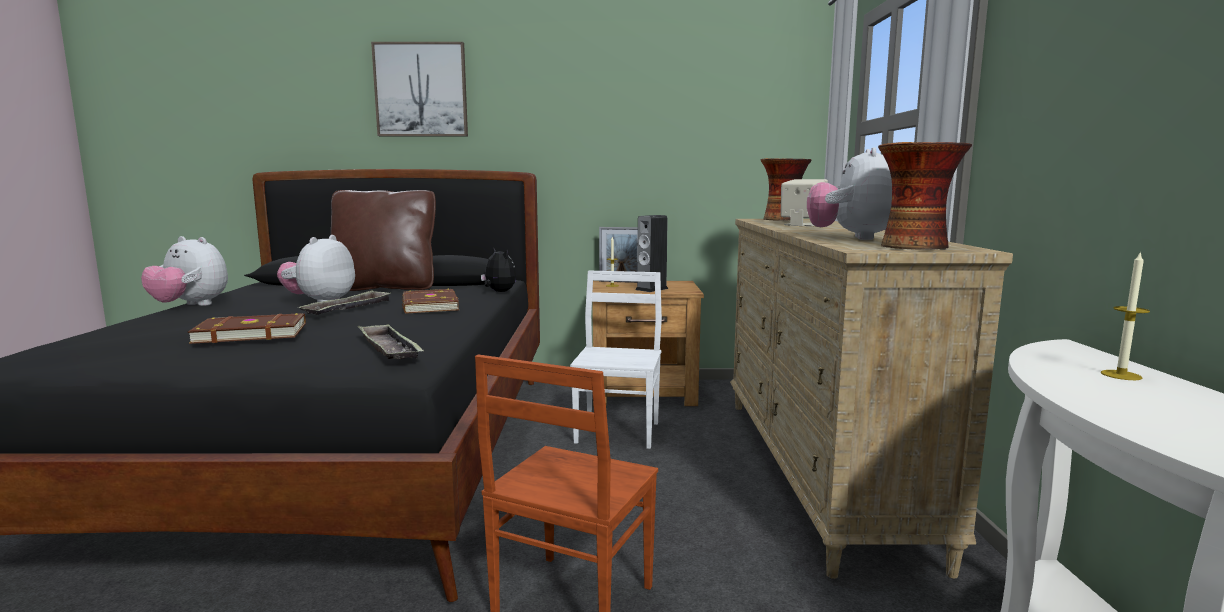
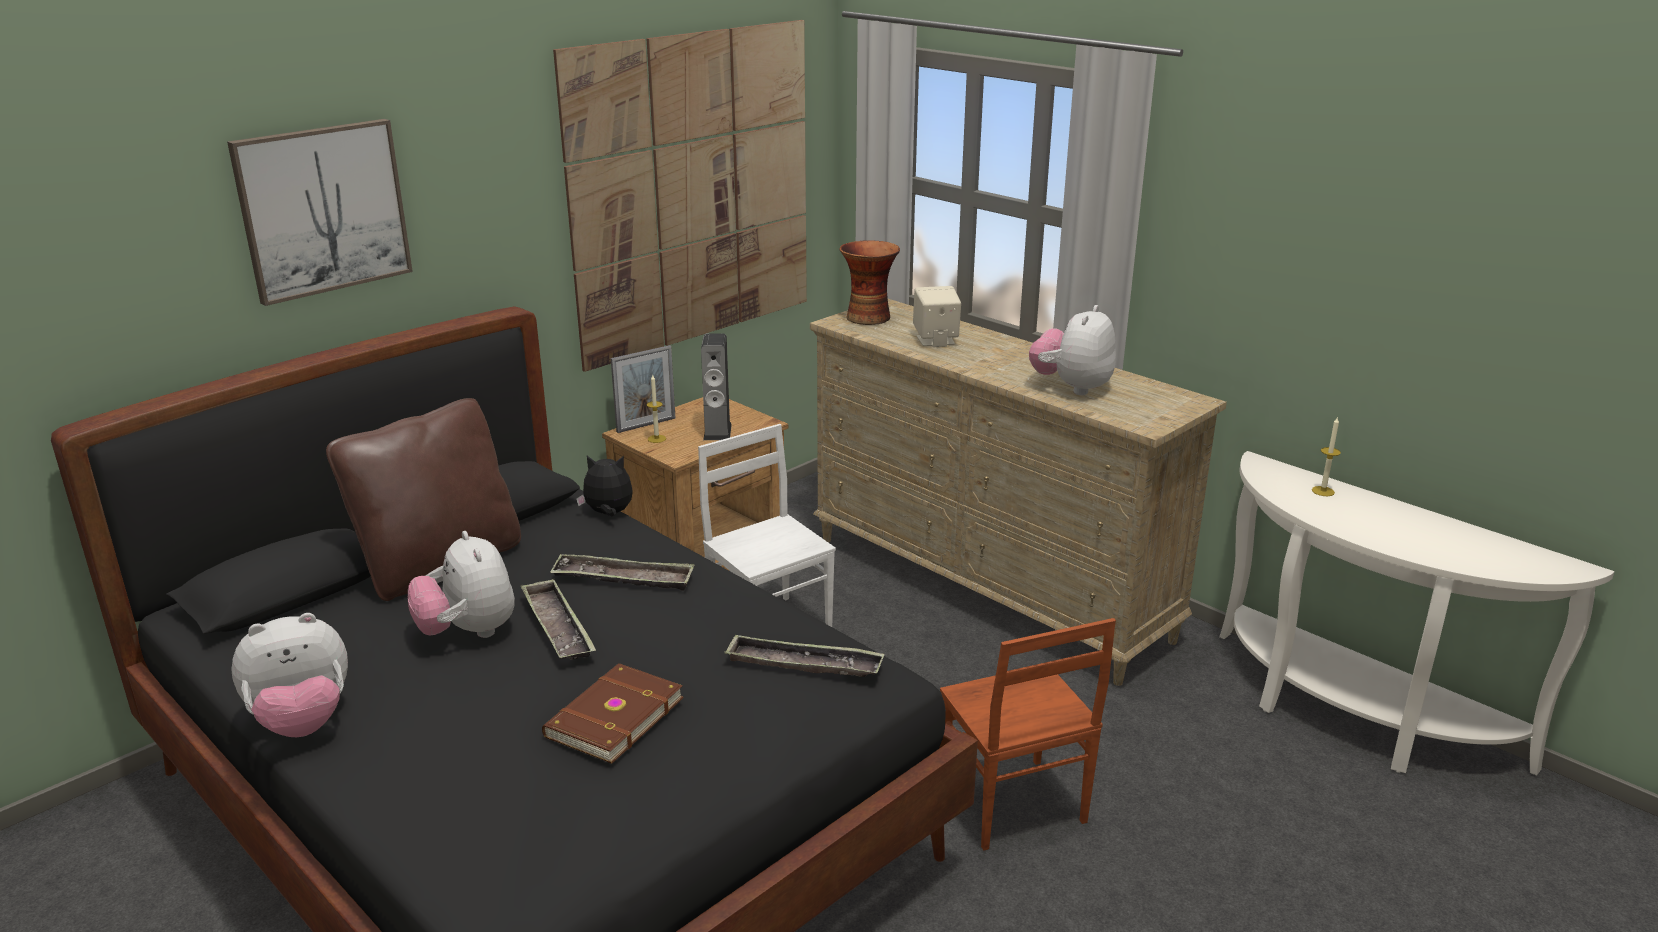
camera: 45 degrees left, 15 degrees up
(428, 305) = (623, 579): brown book -> tray
(688, 127) = (693, 190): none -> picture
(850, 238) = (1072, 387): plush toy -> plush toy turned 60 degrees clockwise
(914, 247) = (1158, 405): vase -> none

